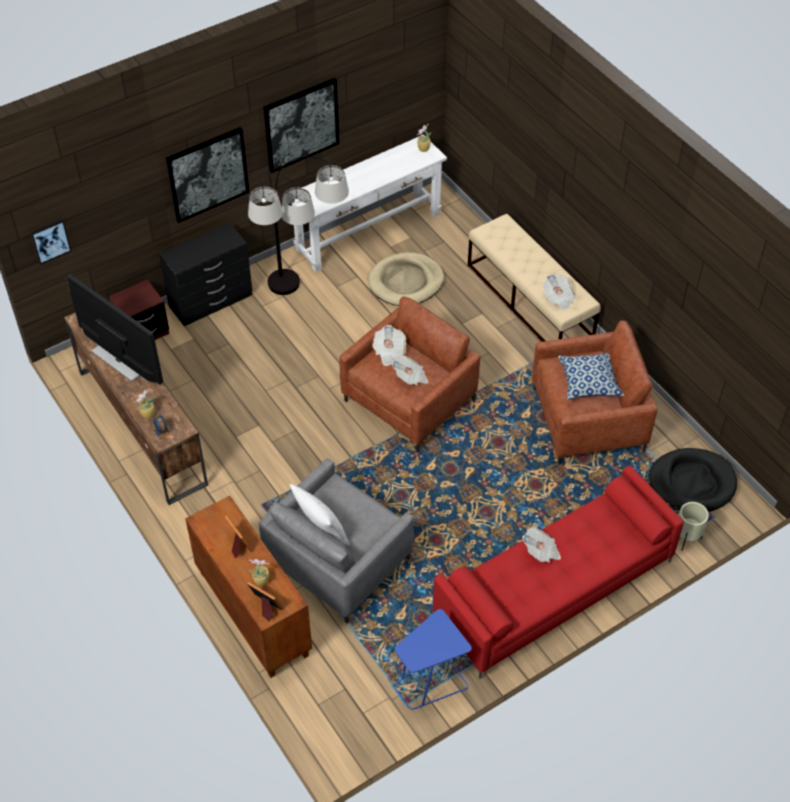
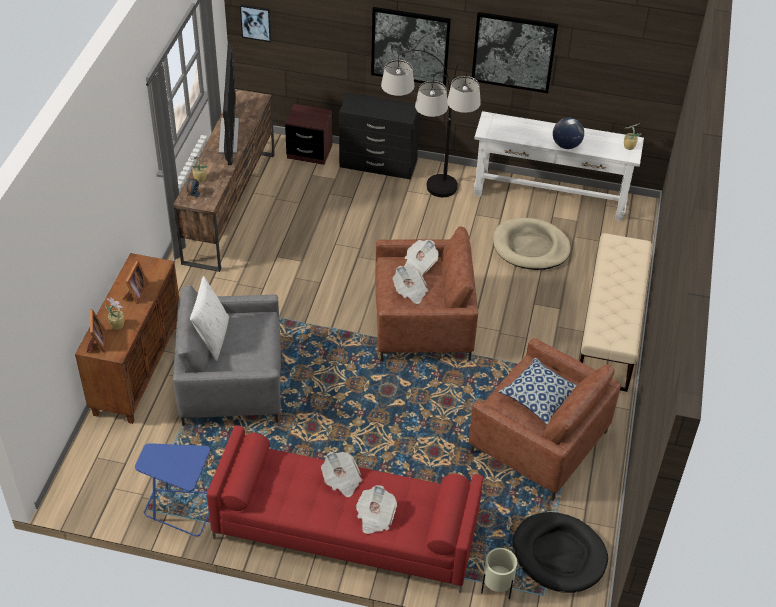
camera: 45 degrees right, 5 degrees down
(381, 179) = (566, 145): none -> globe
(558, 298) = (605, 326): newspaper -> newspaper (375, 517)

